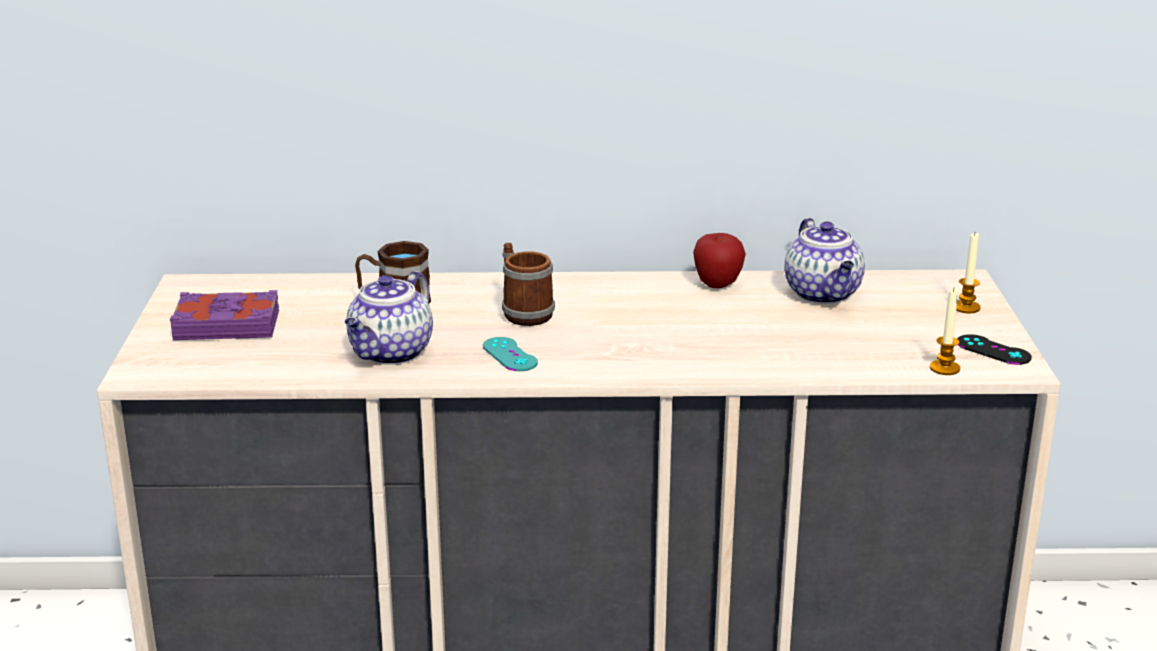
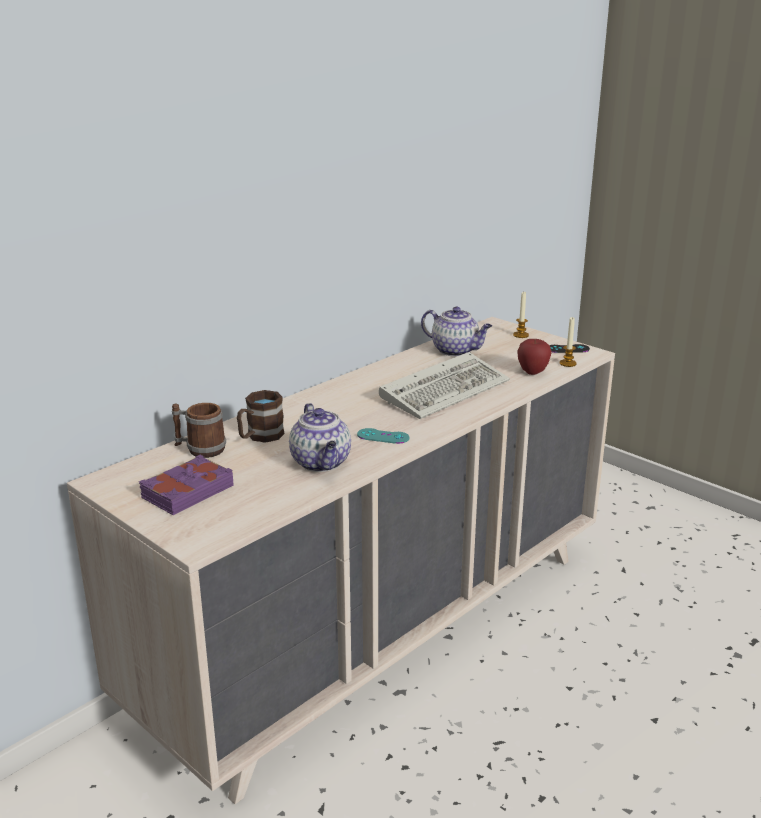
camera: 45 degrees left, 0 degrees up
(523, 312) = (341, 413): mug -> mug (199, 449)
(698, 335) = (446, 390): none -> keyboard
(717, 285) = (402, 364): apple -> apple (532, 372)

